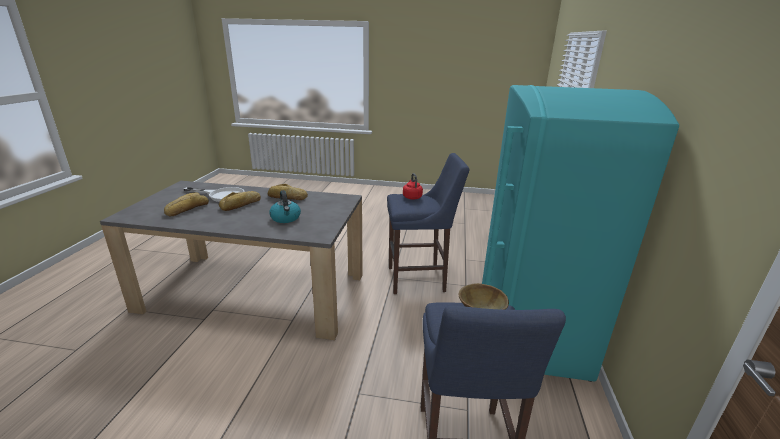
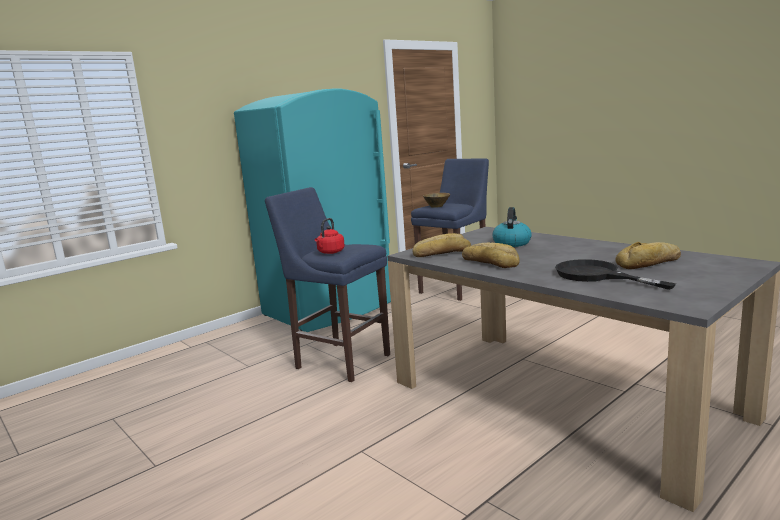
camera: 140 degrees left, 10 degrees down
(221, 195) = (596, 275): white frying pan -> black frying pan
(241, 204) = (563, 260): bread -> bread (441, 253)

